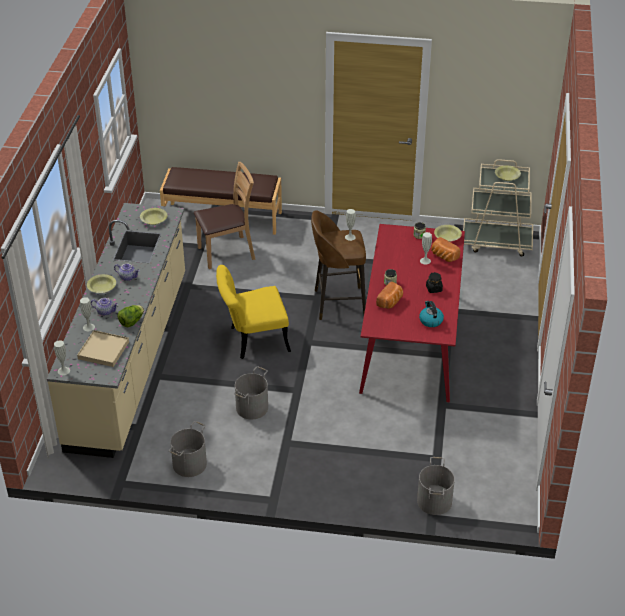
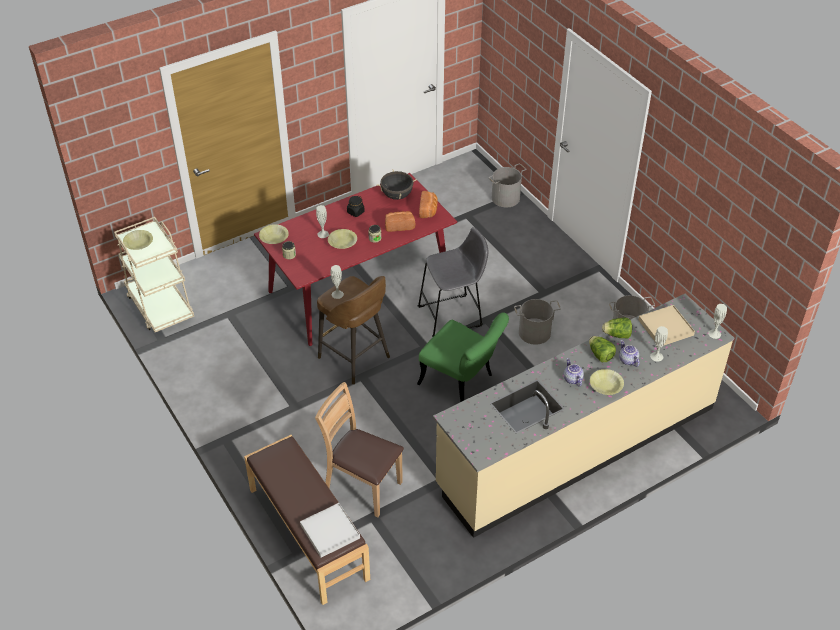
camera: 130 degrees left, 5 degrees up
(127, 302) = (600, 355): none -> lettuce
(154, 220) = (477, 423): yellow bowl -> yellow bowl (342, 243)
(185, 179) = (330, 532): none -> white tray
(252, 340) = (462, 382): yellow chair -> green chair
(322, 375) = (453, 315): none -> grey stool
(430, 320) = (397, 195): kettle -> black cooking pot
(443, 256) = (305, 227): bread -> bread (428, 210)

